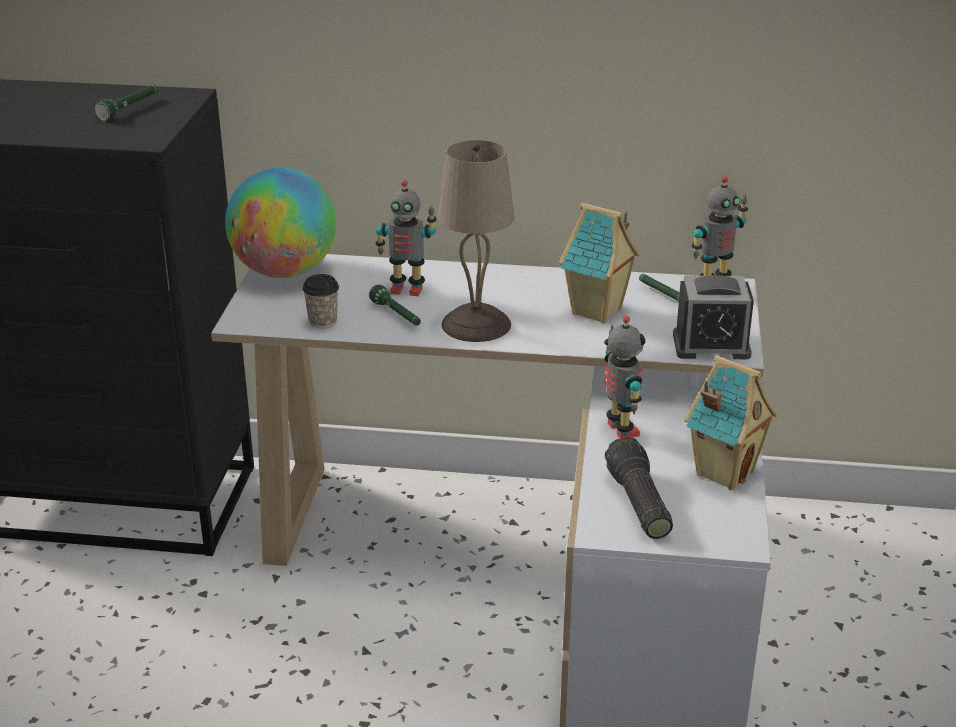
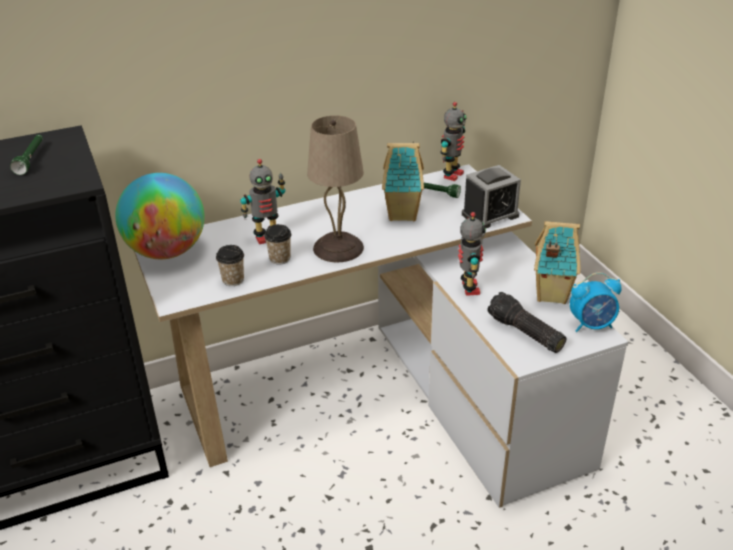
camera: 30 degrees left, 5 degrees up
(397, 315) = (280, 258): green flashlight -> cup
(620, 430) = (468, 288): toy robot -> toy robot turned 45 degrees clockwise
(739, 526) = (591, 325): none -> alarm clock

